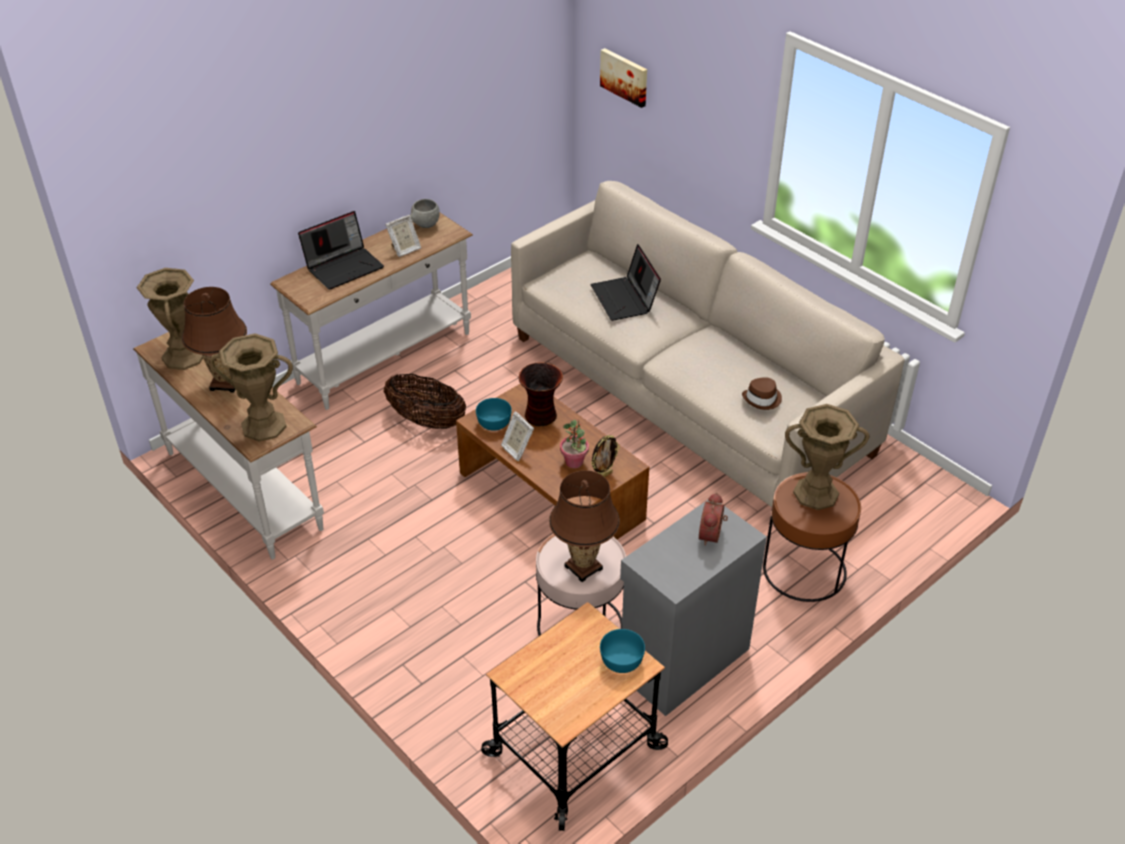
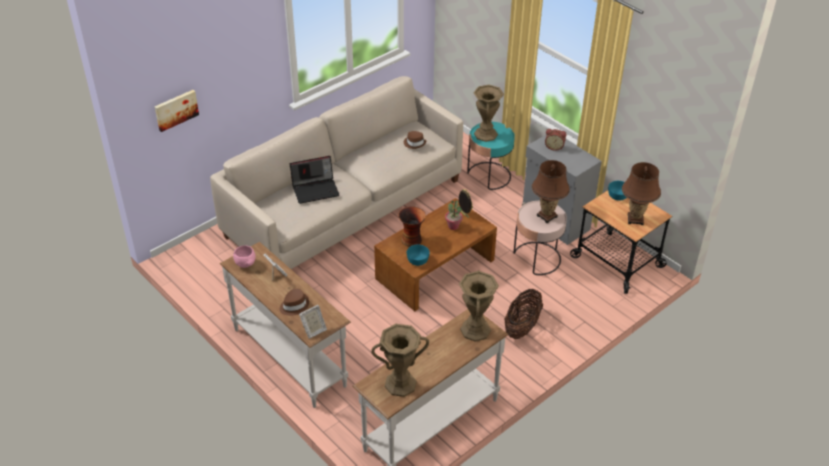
camera: 90 degrees left, 0 degrees up
(225, 383) = (431, 356): brown table lamp -> brown table lamp (635, 219)
(344, 266) = (294, 305): laptop -> brown hat
(425, 225) = (245, 265): grey bowl -> pink bowl
(426, 421) = (362, 330): basket -> basket (522, 327)
(517, 449) = (442, 250): picture frame -> picture frame (313, 330)
(804, 570) = (489, 176): brown side table -> turquoise side table

